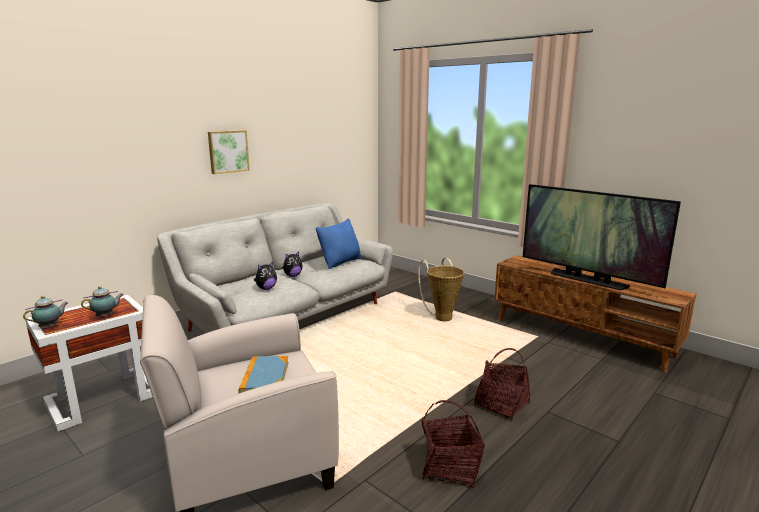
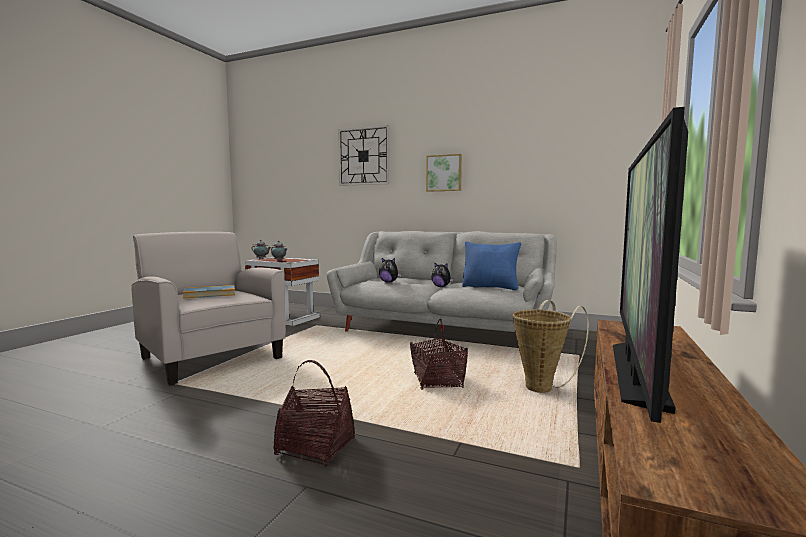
camera: 70 degrees right, 10 degrees down
(116, 130) = (364, 156): none -> wall clock
(450, 468) = (182, 427): basket -> basket (437, 381)

